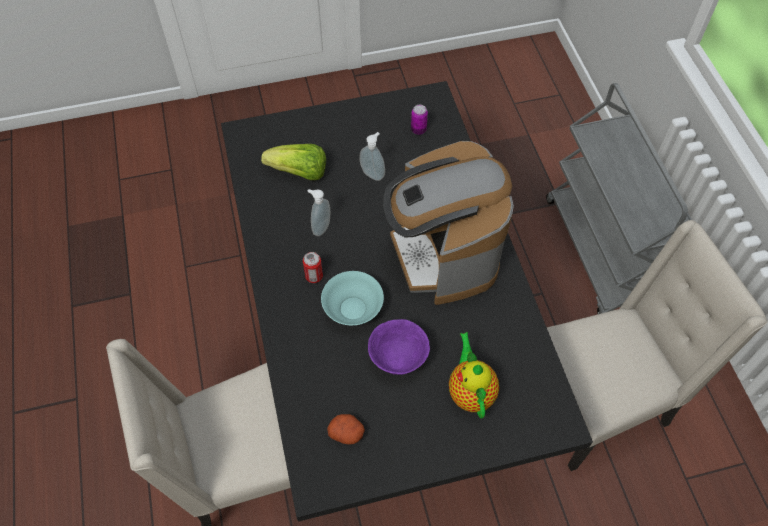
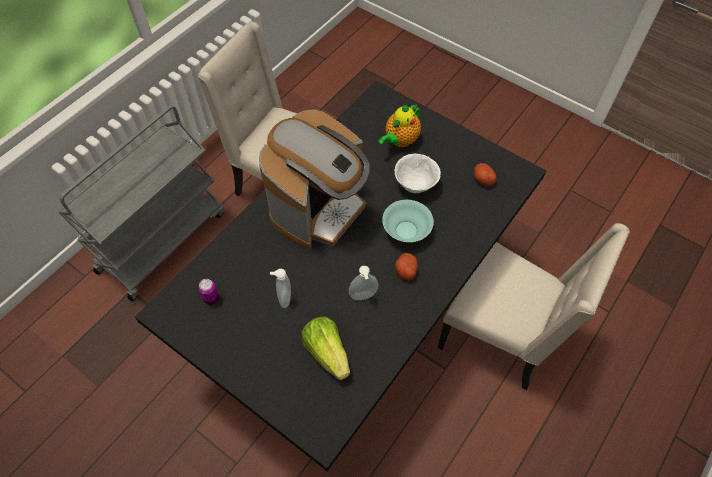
camera: 130 degrees left, 0 degrees up
(314, 276) = (405, 270): can -> potato
(397, 358) = (415, 185): purple bowl -> white bowl

